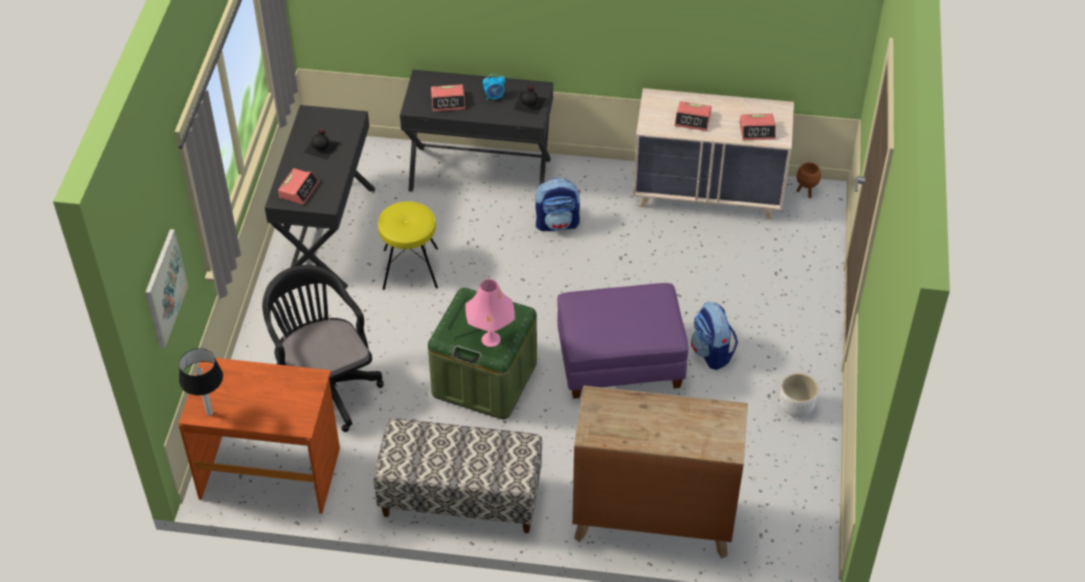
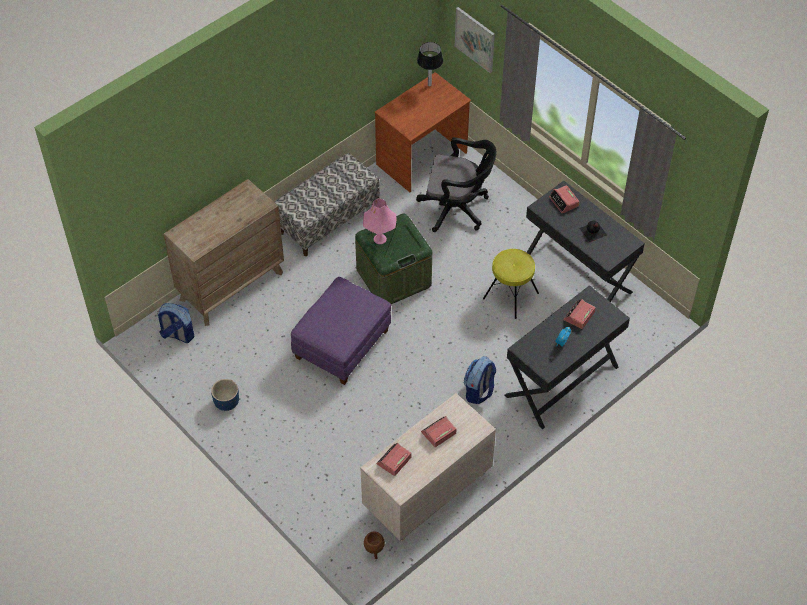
camera: 130 degrees right, 5 degrees up
(530, 103) = (538, 357): black bottle -> none
(712, 353) = (303, 393): backpack -> backpack (177, 335)
(795, 407) = (226, 402): white planter -> blue planter

